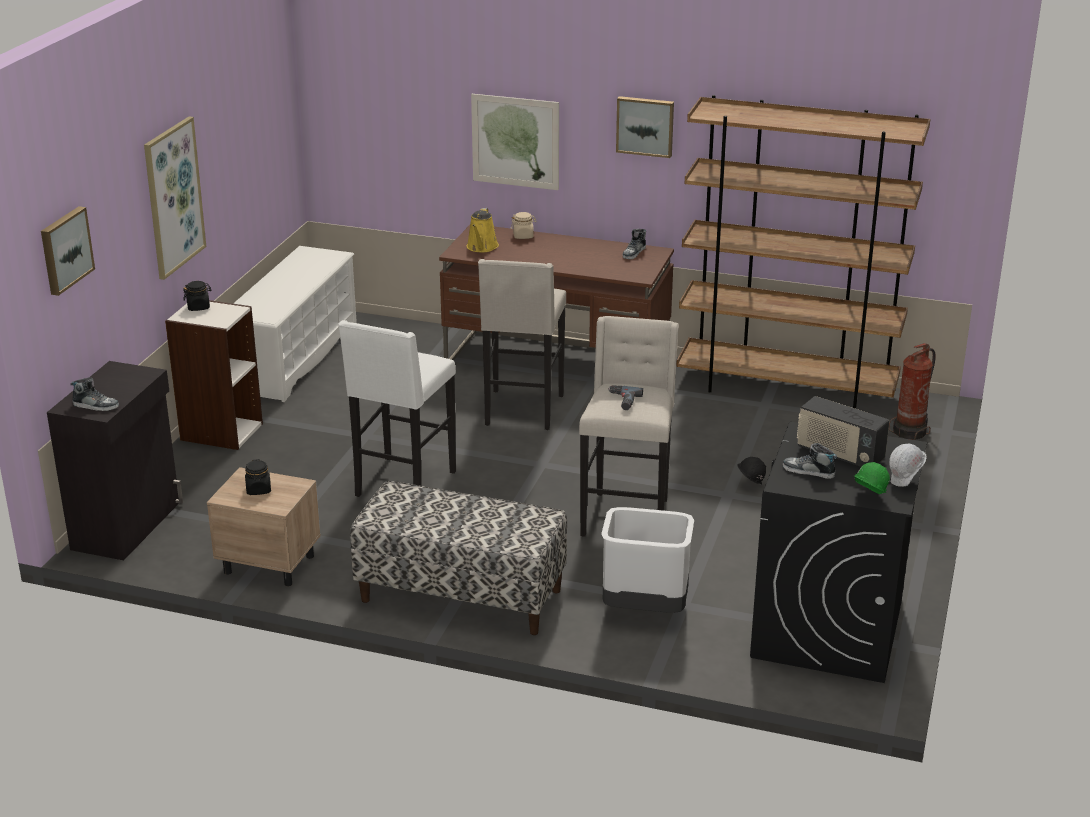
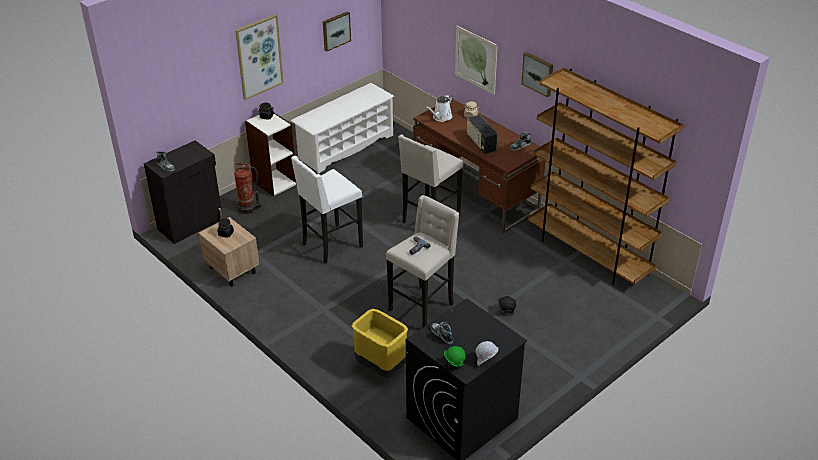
camera: 30 degrees right, 10 degrees up
(65, 250) = (166, 83): picture -> picture (335, 30)
(460, 596) = (301, 323): bench -> none
(482, 247) = (441, 117): yellow watering can -> white watering can
(645, 609) = (381, 367): white trash can -> yellow trash can
(839, 454) = (469, 330): radio -> radio (481, 144)
(911, 432) = (634, 309): fire extinguisher -> fire extinguisher (248, 208)

